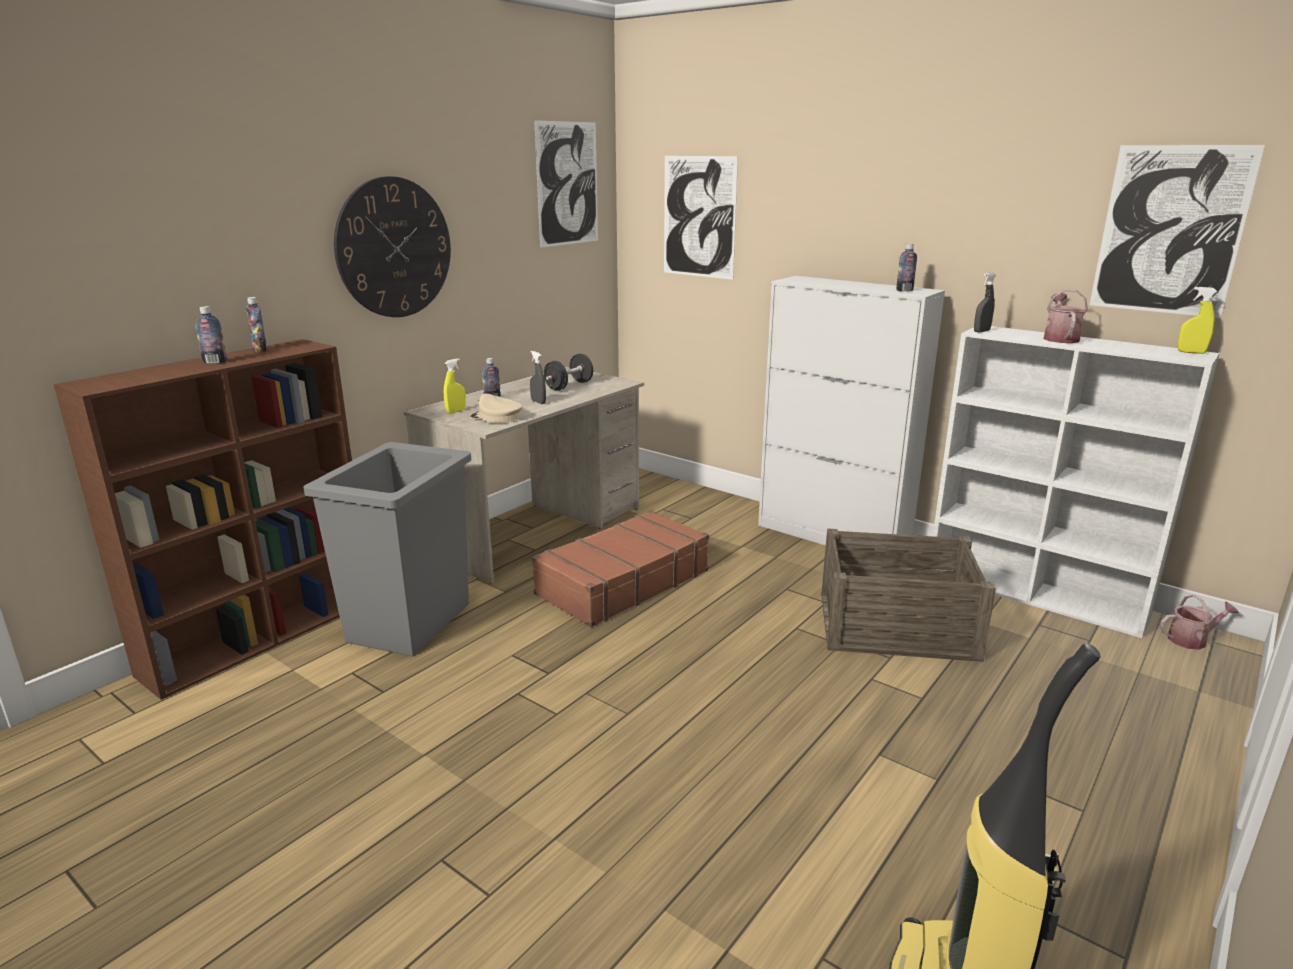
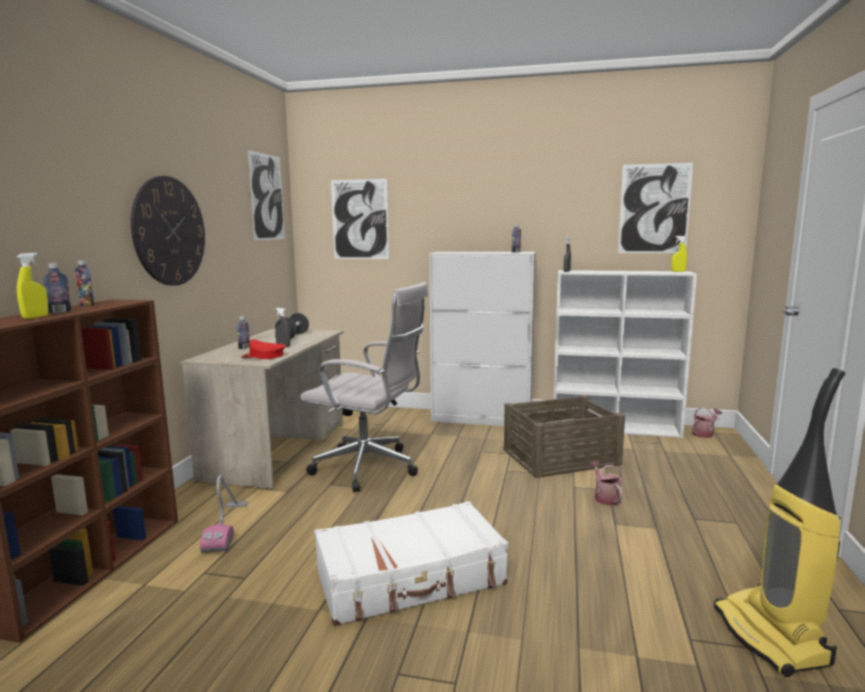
camera: 25 degrees left, 10 degrees down
(411, 622) = (227, 527): grey trash can -> vacuum cleaner
(456, 411) = (225, 357): yellow spray bottle -> yellow spray bottle (35, 317)
(496, 417) = (263, 356): beige cap -> red cap
(548, 748) = (411, 578): none -> white suitcase
(621, 582) = (370, 469): brown suitcase -> white office chair
(1060, 338) = (610, 271): watering can -> watering can (605, 497)

